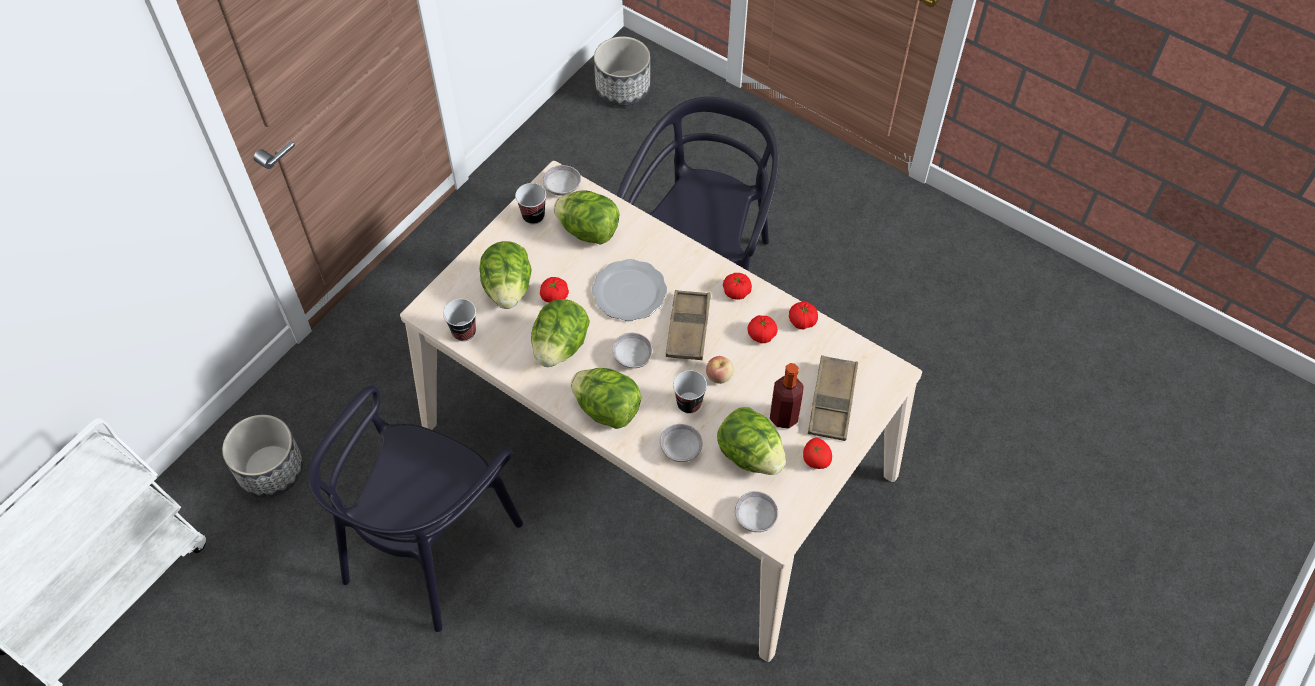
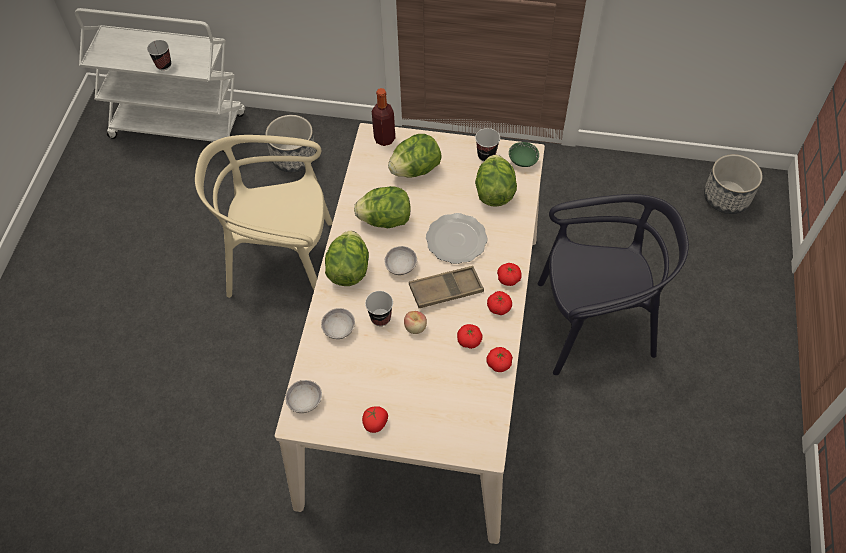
camera: 65 degrees right, 0 degrees up
(429, 546) = (283, 263): black chair -> beige chair
(464, 332) = (366, 162): cup -> cup (163, 65)
(554, 296) = (425, 198): tomato -> tomato (508, 279)
(562, 187) = (523, 160): grey bowl -> green bowl
(750, 454) = (357, 376): lettuce -> none
(783, 417) = (402, 385): bottle -> bottle (384, 138)
(832, 401) = (435, 414): brown tray -> none

